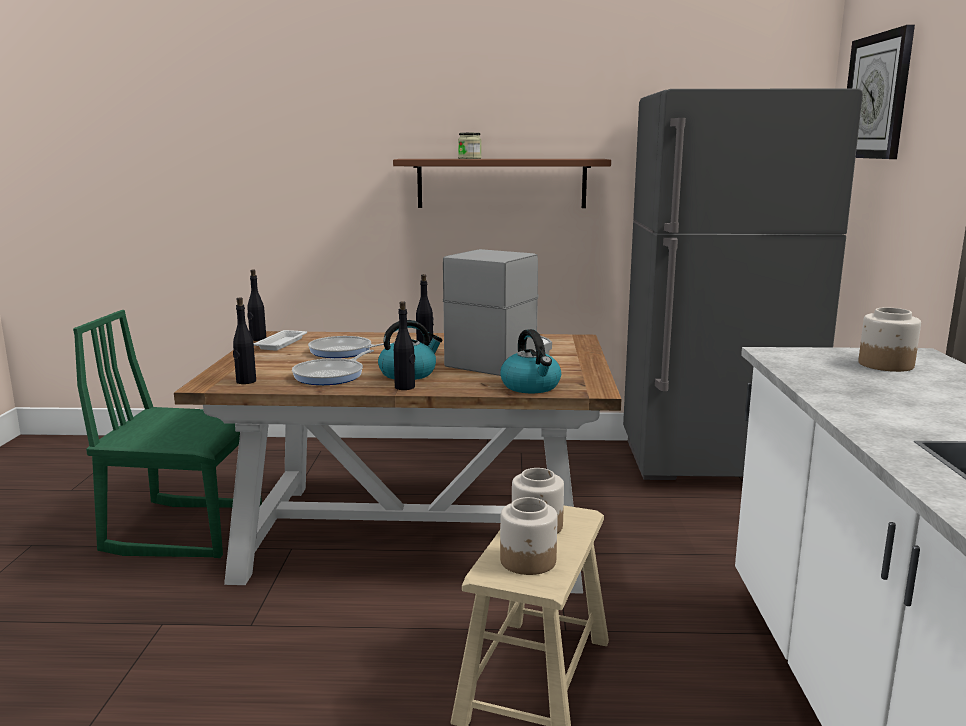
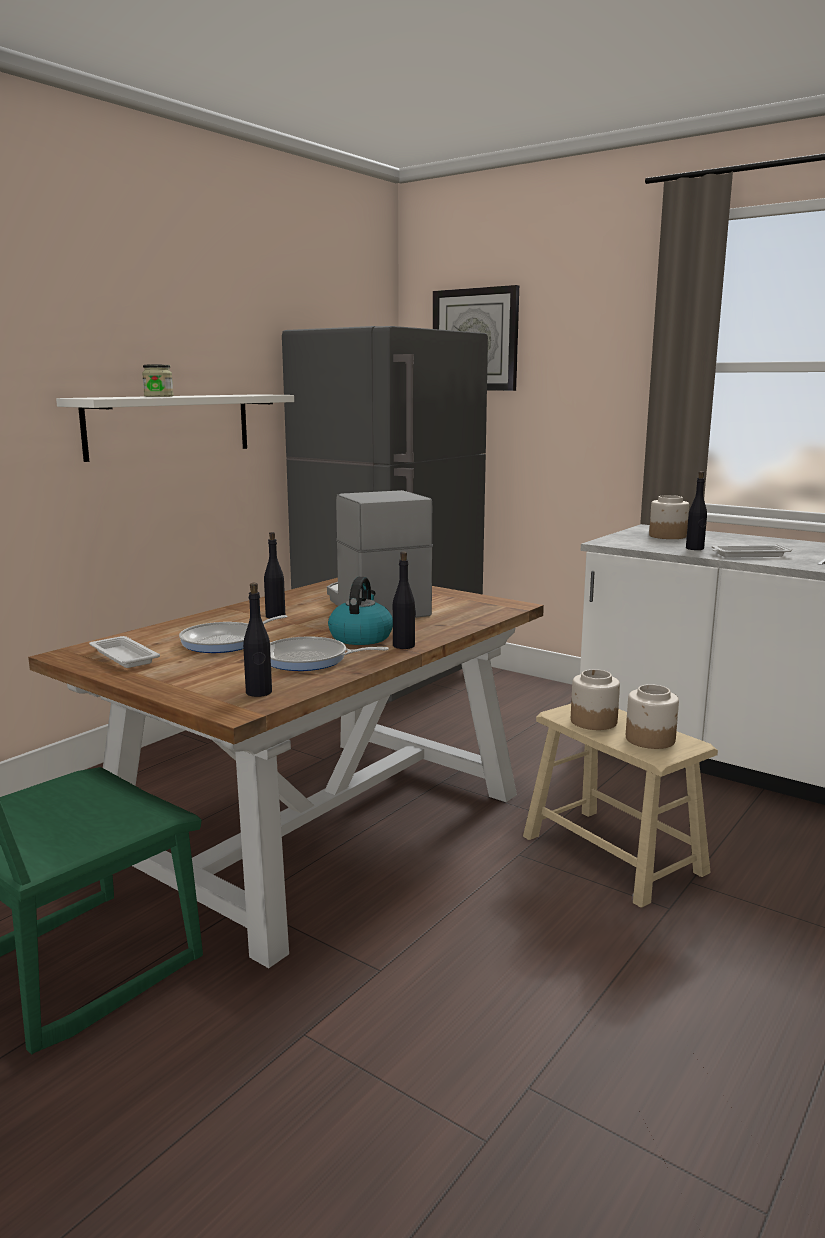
camera: 55 degrees left, 0 degrees up
(257, 339) = (72, 662): black bottle -> black bottle (695, 548)
(332, 375) = (310, 660): frying pan -> frying pan turned 120 degrees clockwise
(501, 183) = (169, 425): brown shelf -> white shelf
(531, 386) = (474, 616): kettle -> none
(871, 406) = (748, 555): none -> white tray

